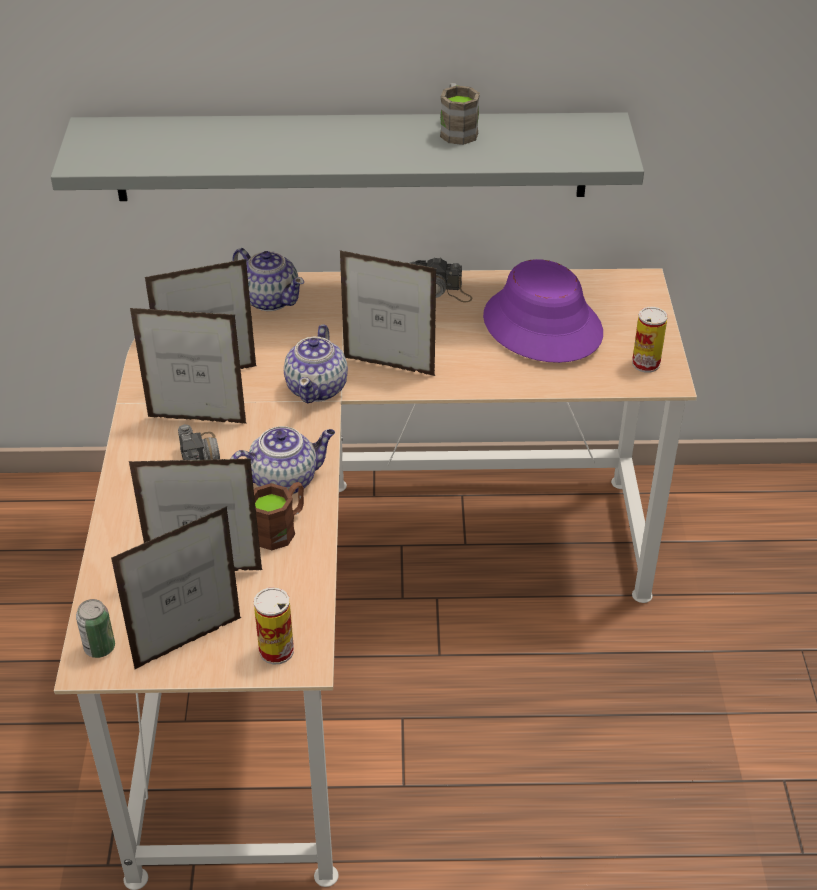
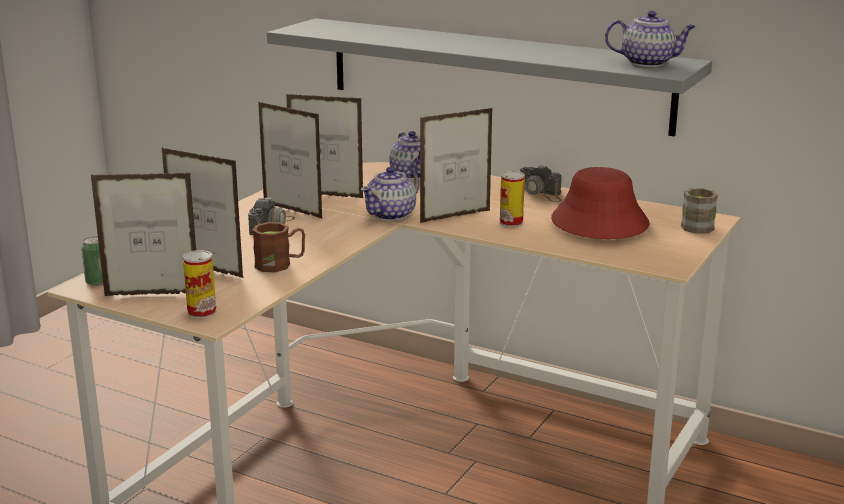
camera: 30 degrees right, 20 degrees down
(285, 480) = (313, 246): teapot -> teapot (648, 63)
(389, 366) = (455, 216): picture frame -> picture frame turned 75 degrees counterclockwise
(457, 130) = (563, 50): brown mug -> brown mug (698, 225)
(541, 326) = (599, 222): purple hat -> red hat
(646, 363) = (663, 255): can -> can (511, 223)

